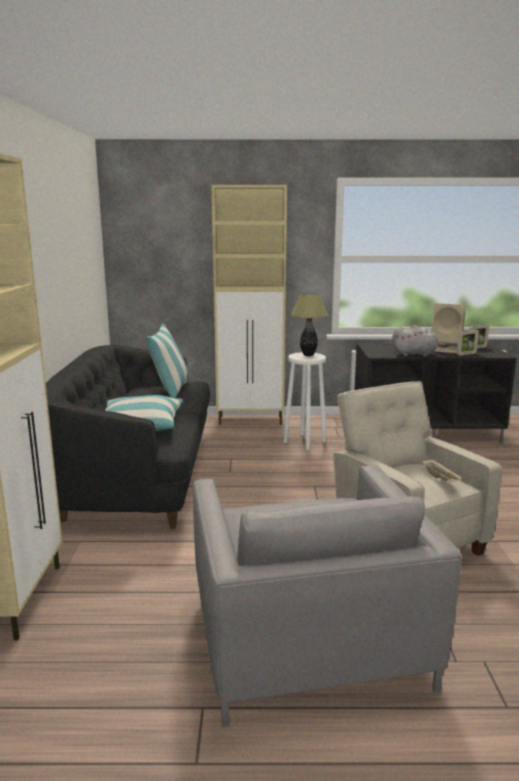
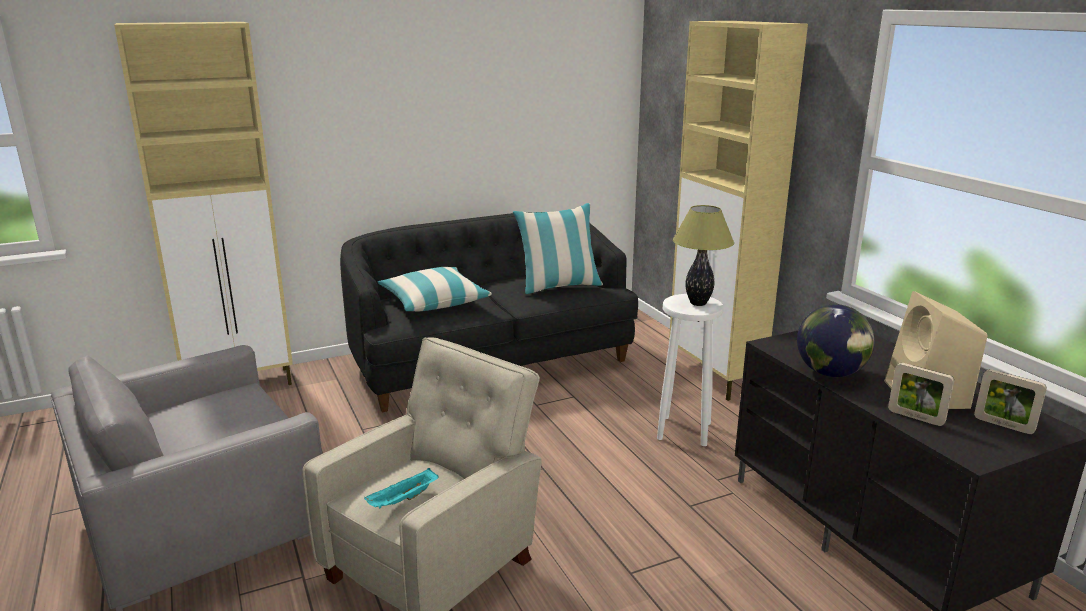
camera: 65 degrees right, 5 degrees up
(416, 354) = (830, 373): grey plush toy -> globe
(441, 479) = (403, 500): beige tray -> turquoise tray

